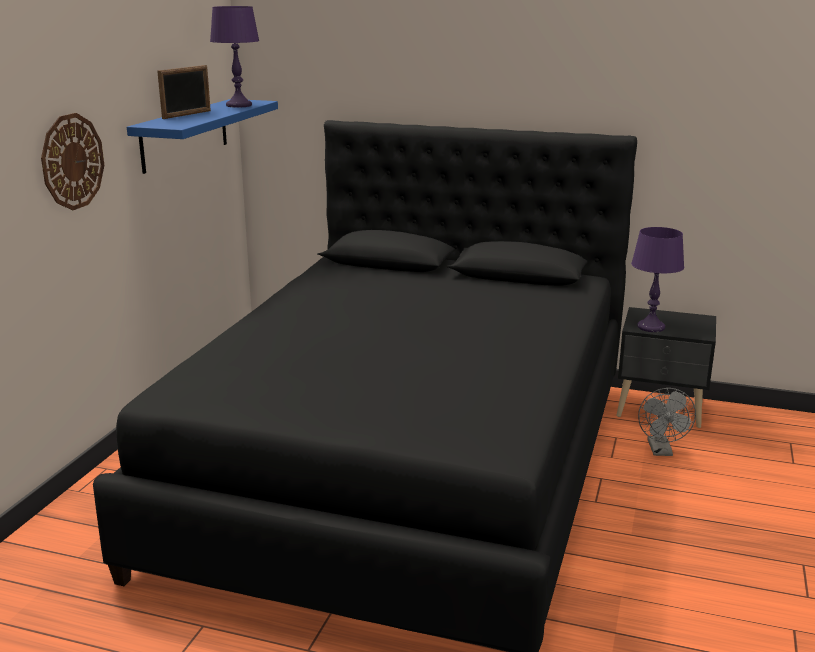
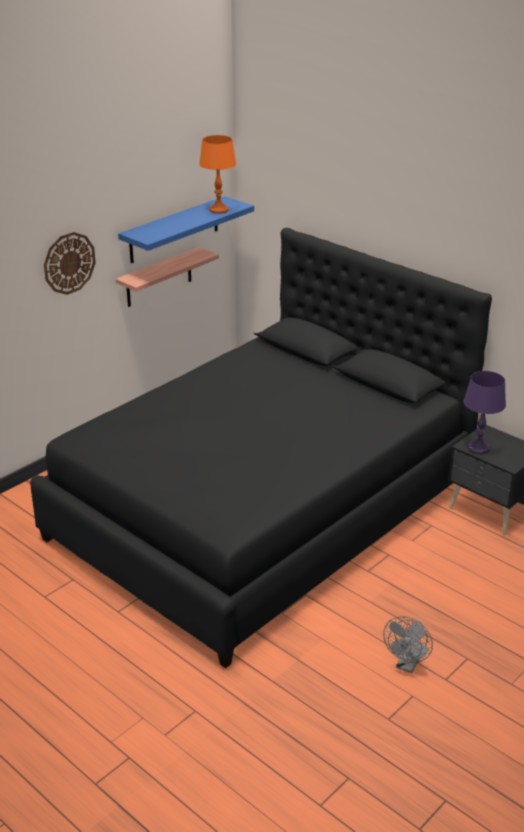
camera: 25 degrees right, 10 degrees up
(173, 200) = (159, 277): none -> shelf
(187, 114) = (170, 220): picture frame -> none
(239, 105) = (219, 210): purple table lamp -> orange table lamp
(661, 451) = (454, 546): grey fan -> grey fan (407, 665)

